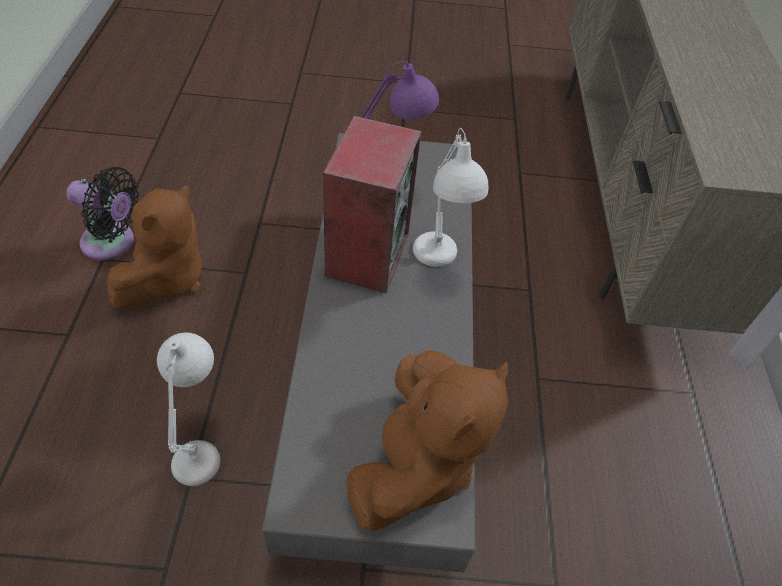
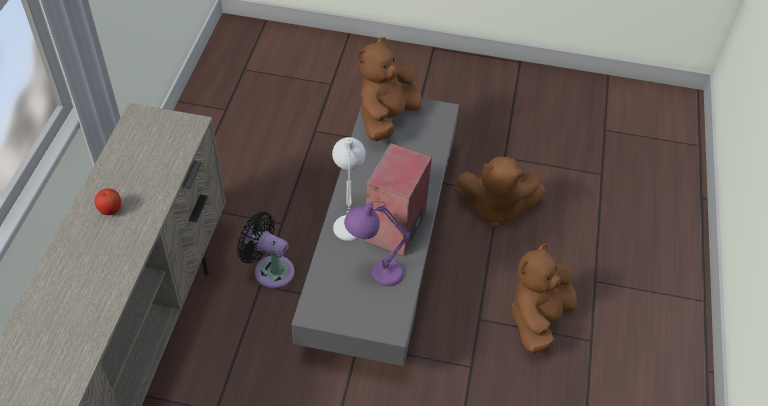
camera: 170 degrees left, 0 degrees up
(112, 243) = (588, 355): black fan -> black fan (270, 270)
(202, 444) = (494, 207): white table lamp -> brown plush toy
(731, 65) = (110, 210): none -> apple

